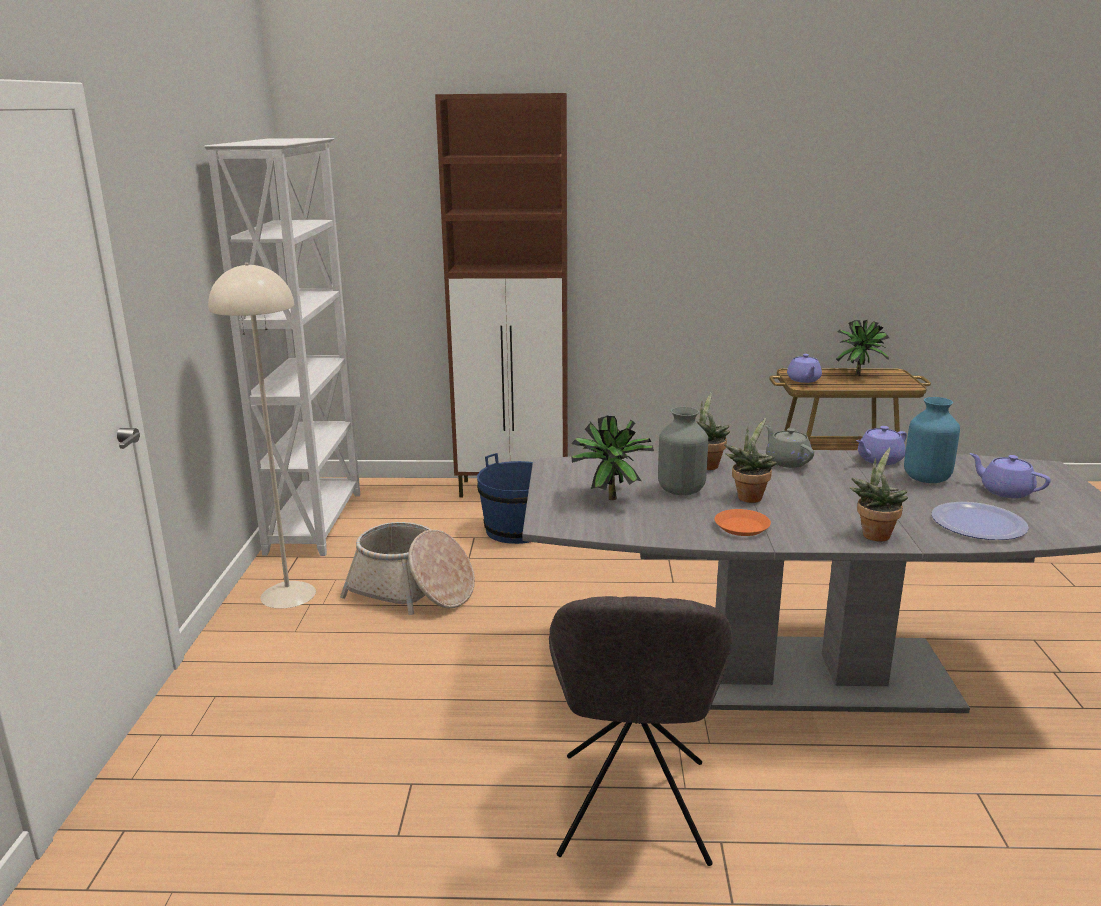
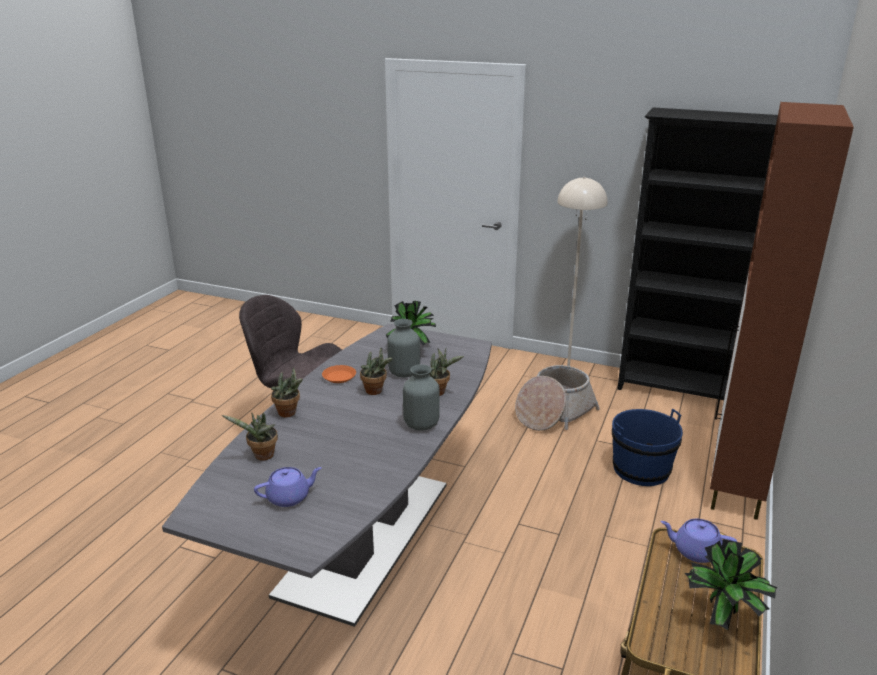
camera: 110 degrees right, 5 degrees up
(316, 522) = (675, 390): white bookcase -> black bookcase
(787, 461) = (421, 424): grey teapot -> grey vase
(879, 460) = (393, 466): purple teapot -> none
(927, 479) = (341, 472): blue vase -> none
(978, 523) = (261, 456): plate -> potted plant

